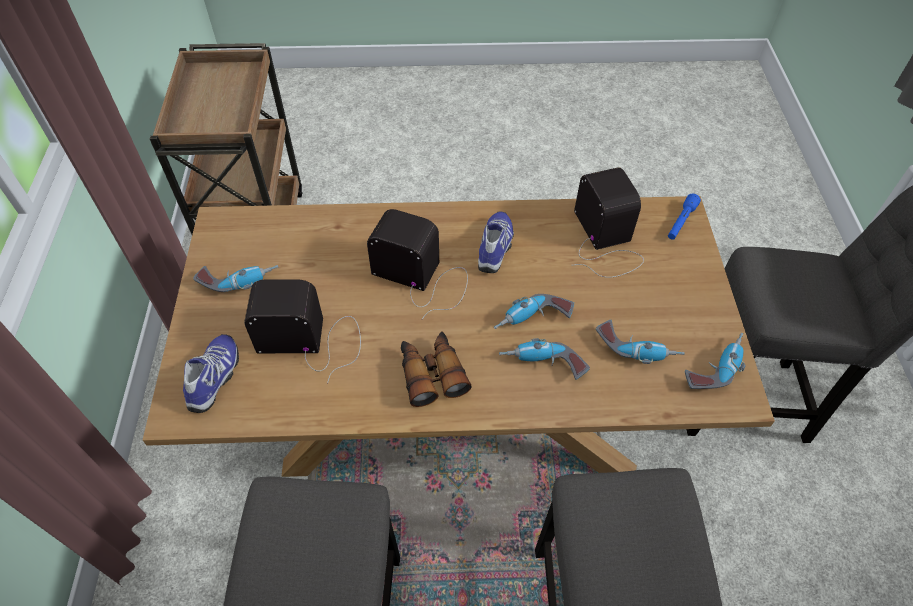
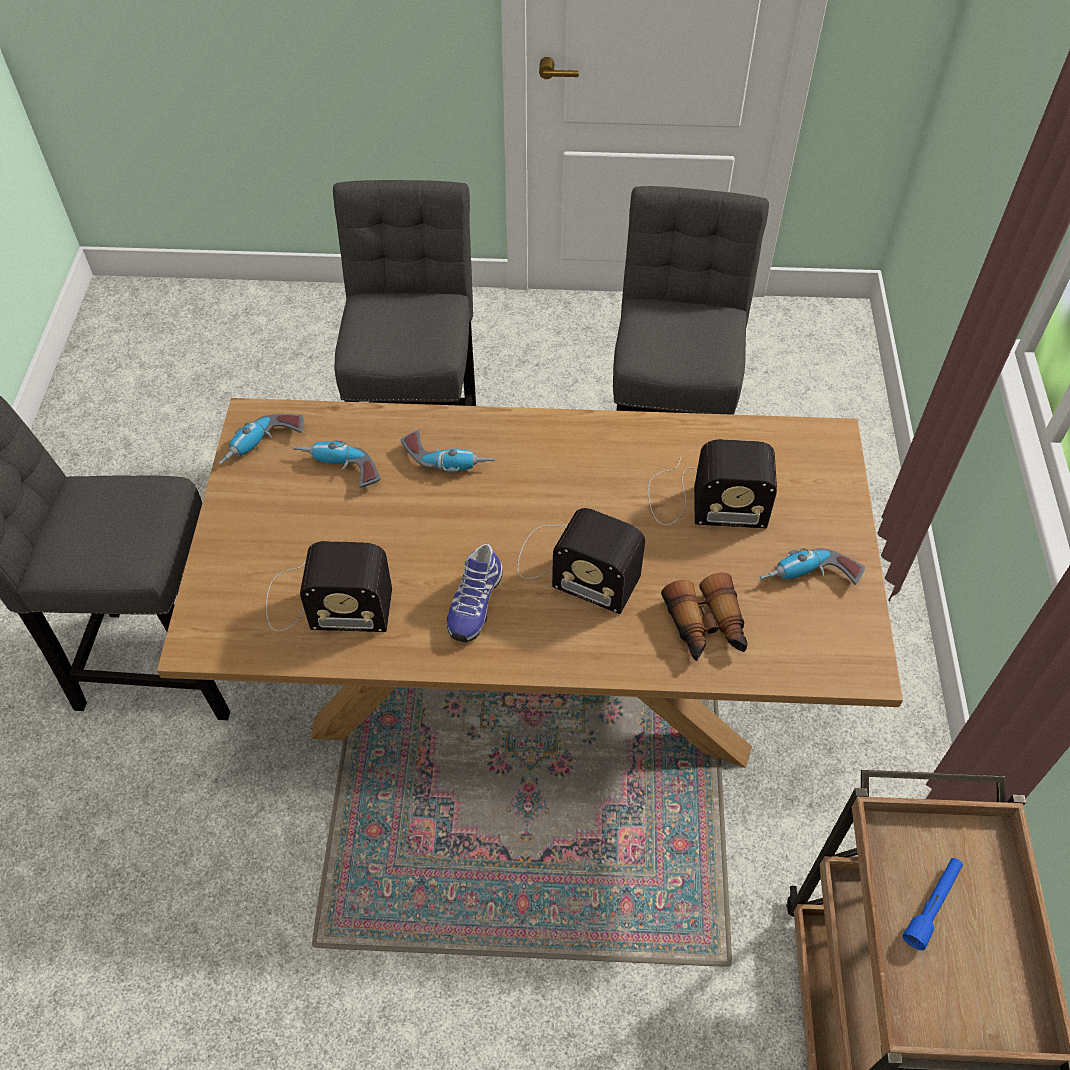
camera: 175 degrees left, 0 degrees up
(216, 378) = (801, 468): shoe -> none
(431, 373) = (569, 459): binoculars -> binoculars (706, 627)
(532, 320) = (447, 506): power drill -> none
(606, 242) = (324, 602): radio -> radio turned 75 degrees counterclockwise
(681, 222) = (208, 626): blue flashlight -> blue flashlight (932, 905)

